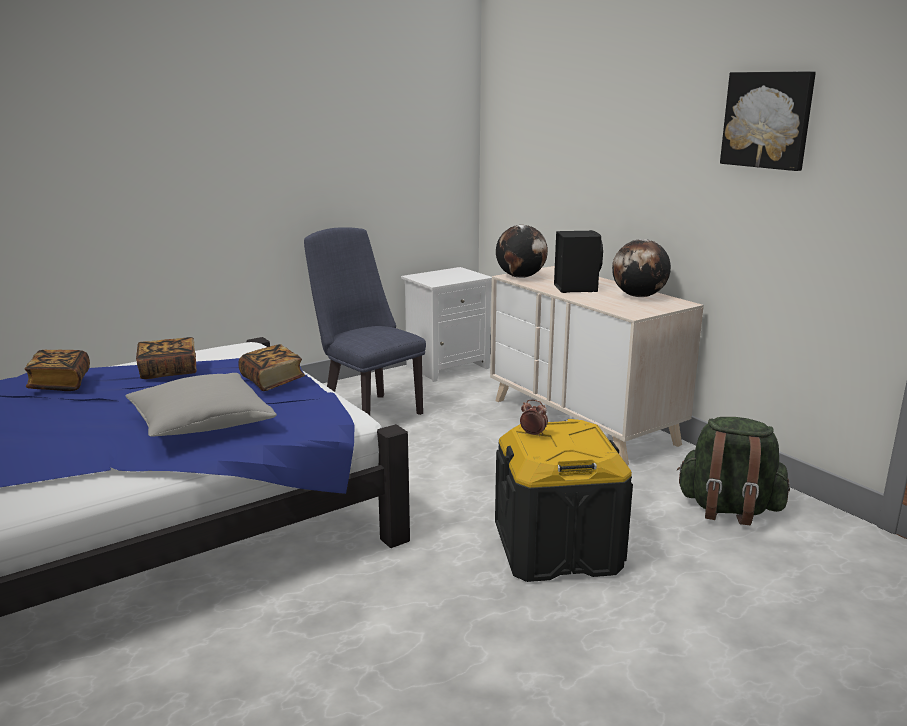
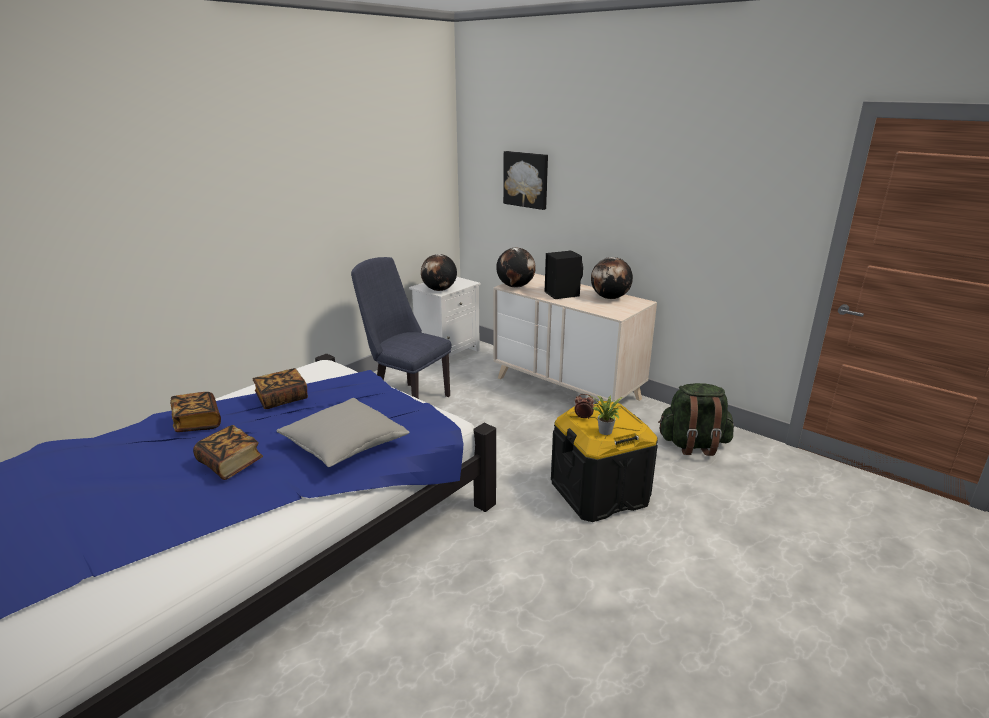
camera: 15 degrees left, 5 degrees up
(272, 381) = (374, 398): book -> book (230, 463)
(435, 281) = (439, 290): none -> globe
(551, 454) = (605, 432): none -> potted plant
(768, 120) = (705, 174): picture -> picture (526, 179)

